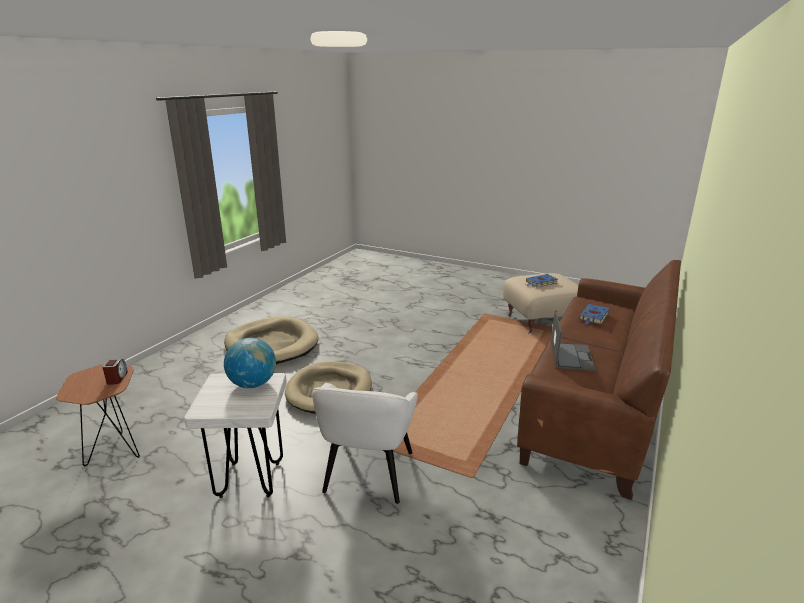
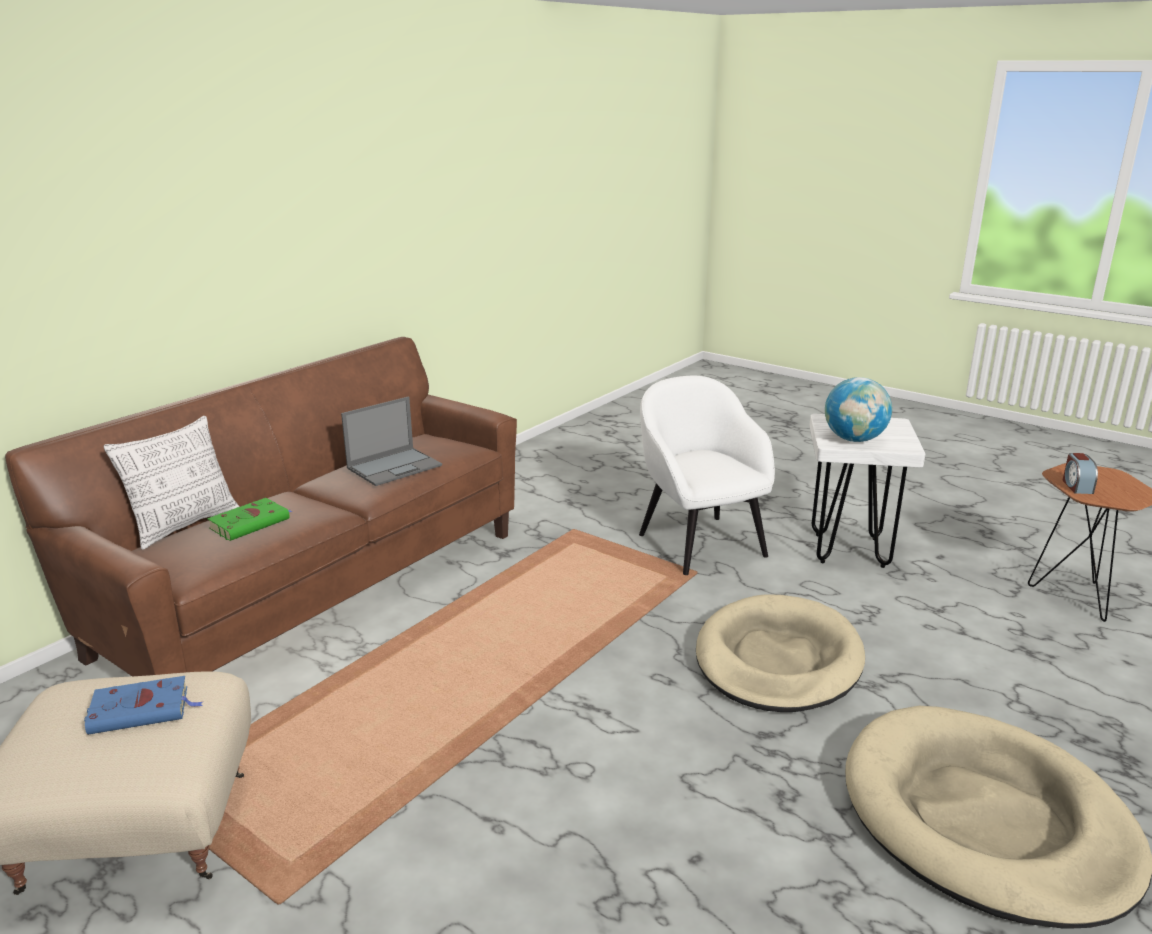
camera: 170 degrees left, 0 degrees up
(368, 473) = (700, 543): white armchair -> white armchair turned 45 degrees counterclockwise
(571, 356) = (395, 466): laptop -> laptop turned 150 degrees counterclockwise
(594, 317) = (251, 523): blue book -> green book
(628, 319) = (184, 525): none -> pillow

